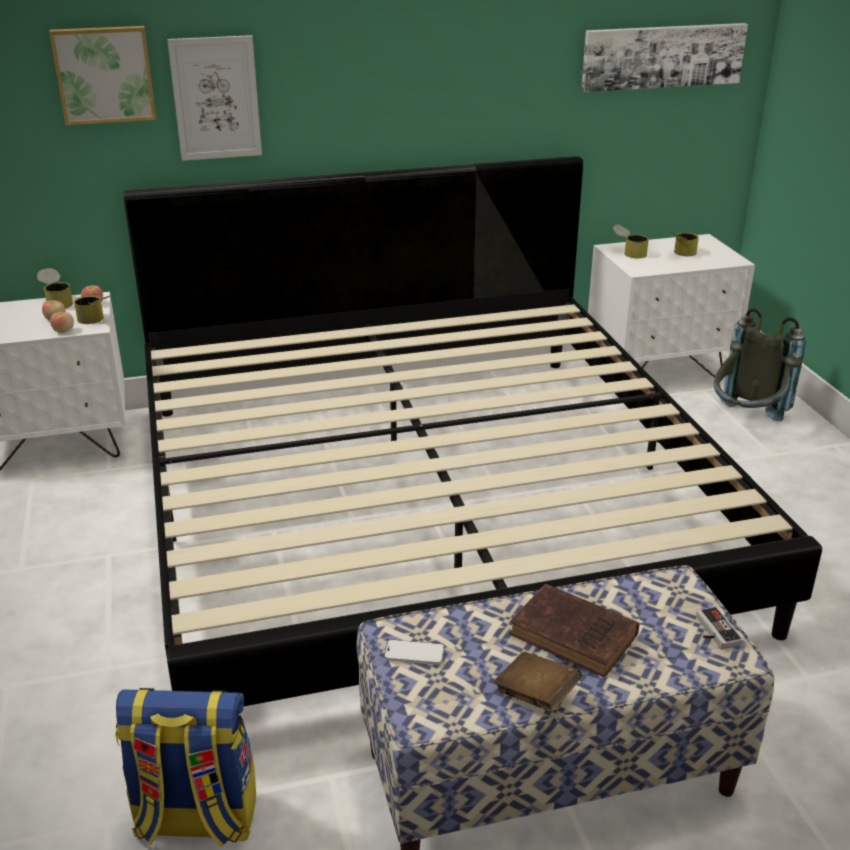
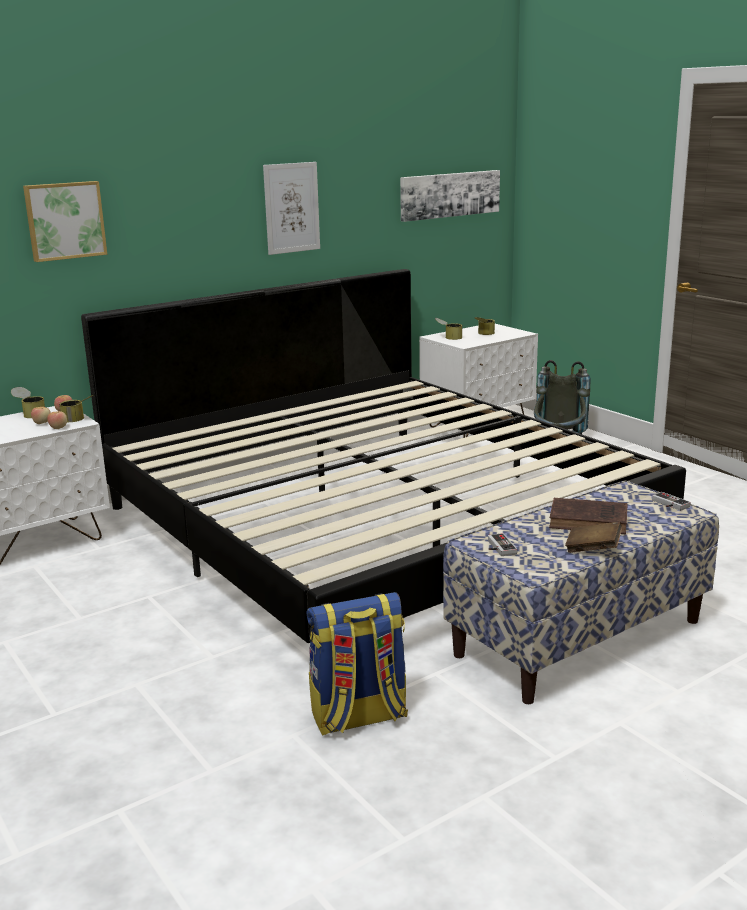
camera: 20 degrees left, 10 degrees down
(216, 98) = (149, 236): picture -> picture (291, 208)
(414, 654) = (498, 547): phone -> game controller

